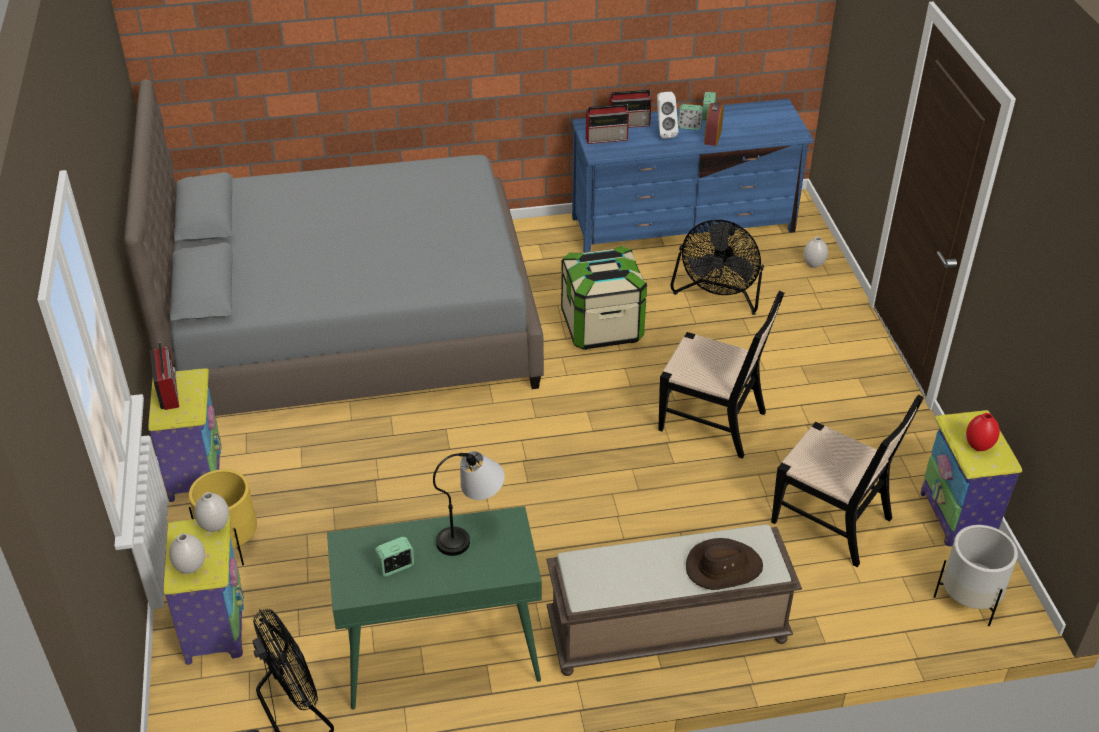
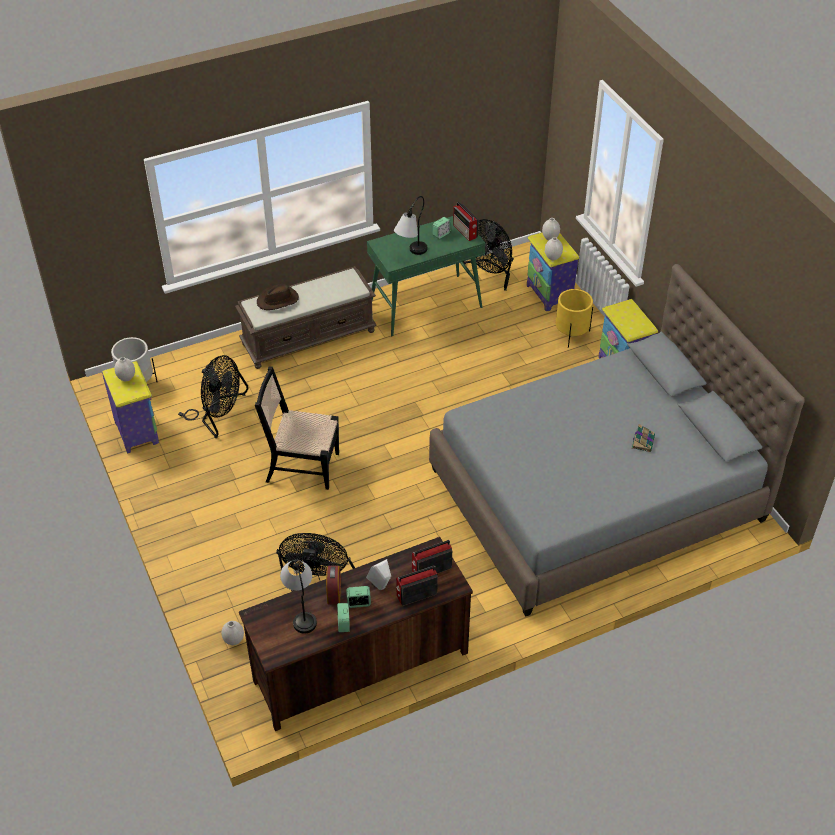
camera: 165 degrees right, 5 degrees up
(169, 391) = (637, 319): radio -> radio (465, 231)
(301, 220) = (643, 441): none -> book
(602, 327) = (402, 532): storage box -> none
(684, 226) = (359, 666): blue dresser -> brown dresser
(748, 130) = (302, 610): none -> table lamp
(831, 521) = (217, 414): chair -> black fan
(978, 446) = (127, 378): red vase -> white vase

